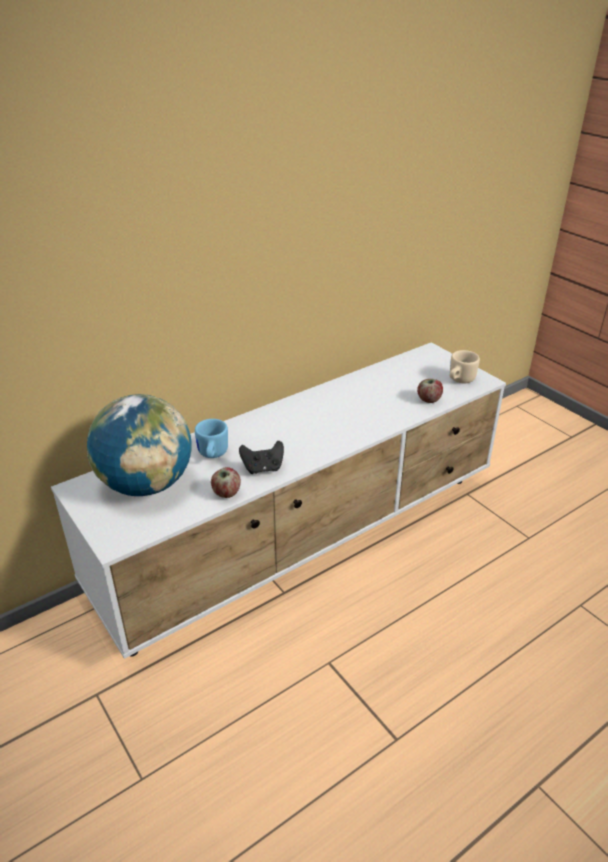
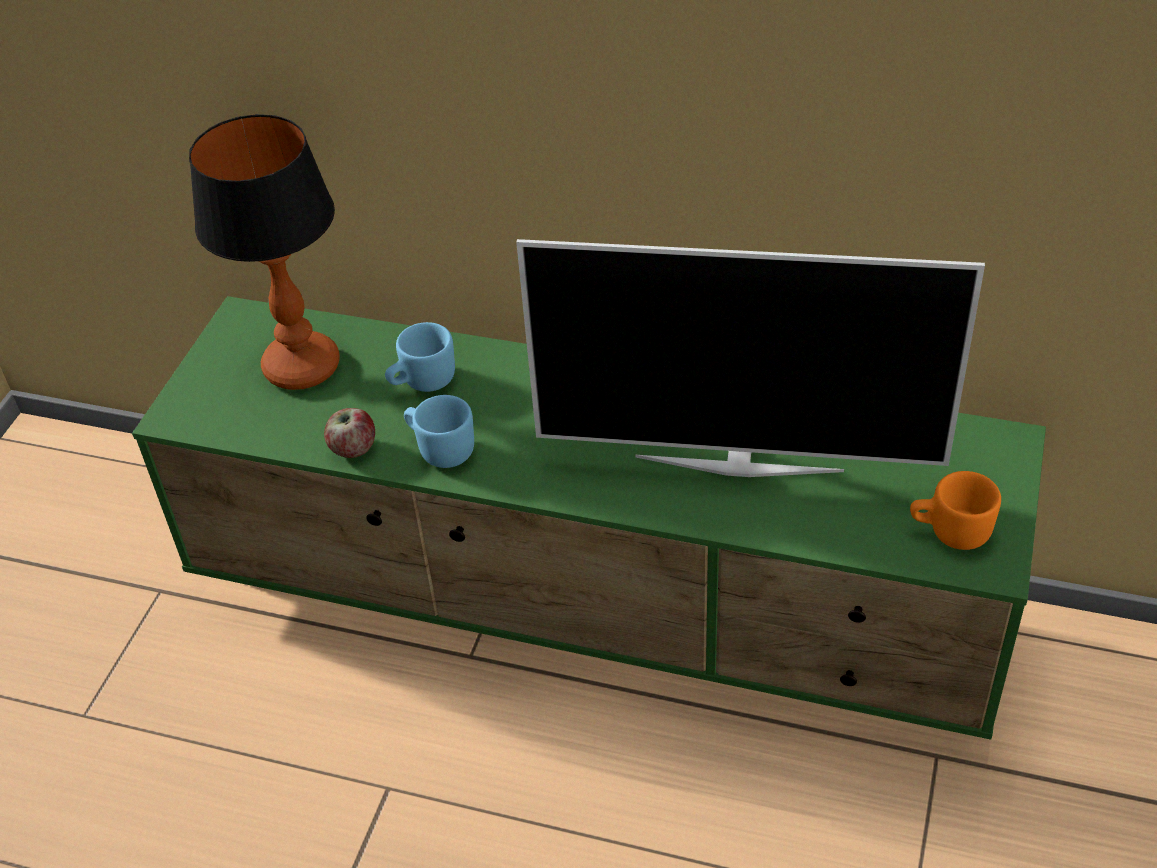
camera: 55 degrees right, 10 degrees up
(146, 485) = (302, 368): globe -> table lamp
(263, 468) = (440, 448): black game controller -> blue mug
(305, 540) = (596, 612): white tv stand -> green tv stand
(371, 403) = (738, 461): none -> television
(428, 399) = (833, 524): apple -> none
(459, 380) = (949, 531): beige mug -> orange mug

